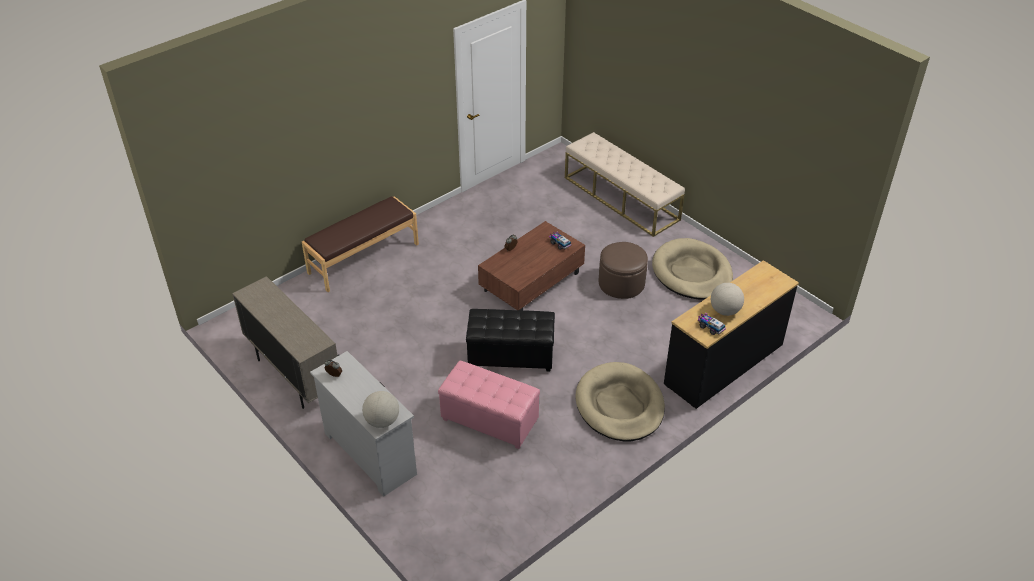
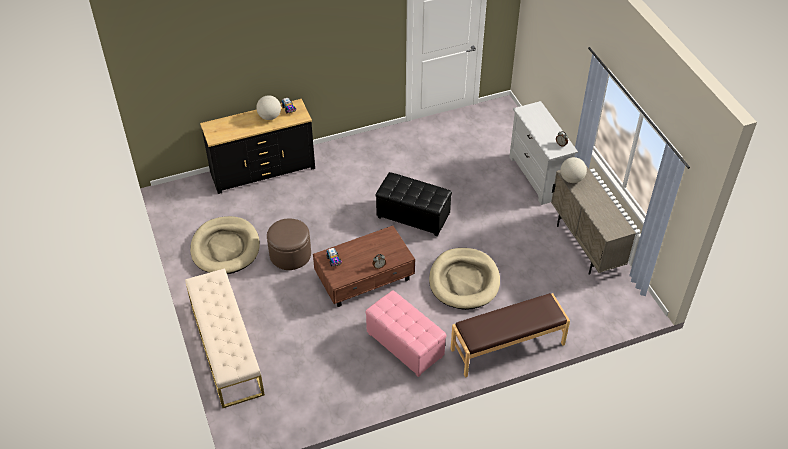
camera: 160 degrees left, 5 degrees up
(382, 421) = (534, 109): globe -> globe (571, 179)
(489, 421) = (449, 176): pink ottoman -> pink ottoman (405, 345)
(619, 405) = (354, 163): beige dog bed -> beige dog bed (464, 281)

